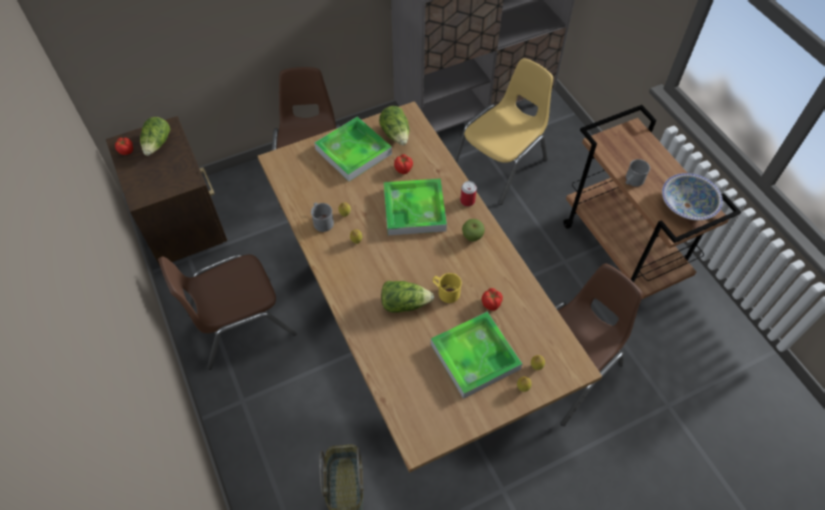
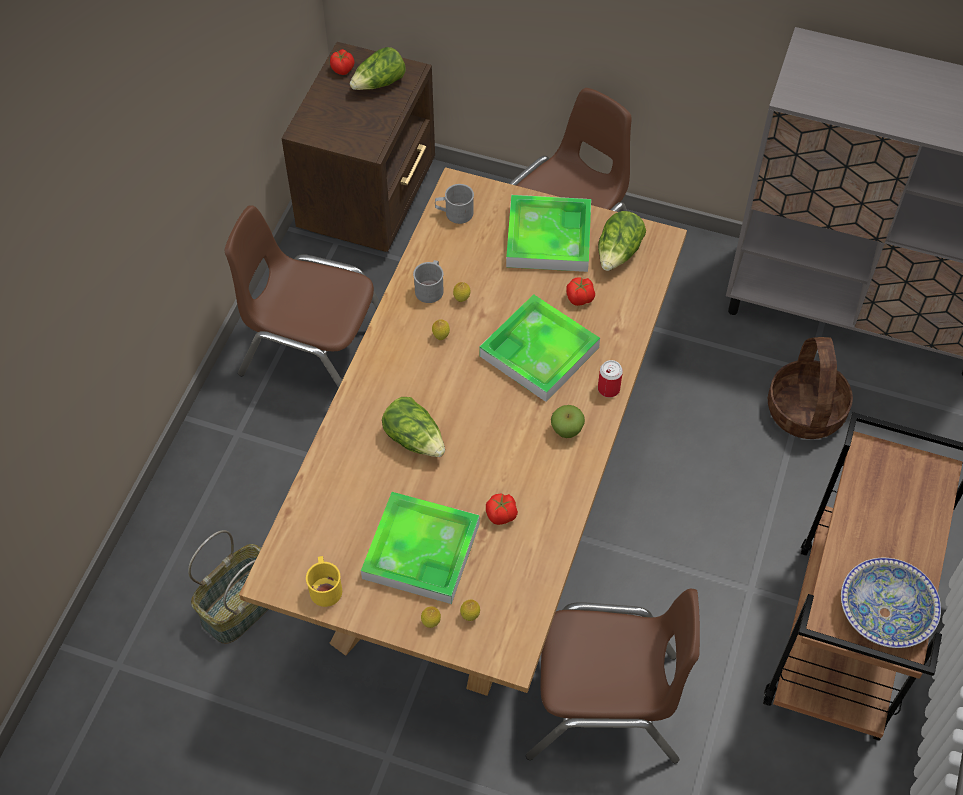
camera: 45 degrees right, 0 degrees up
(445, 292) = (469, 463): yellow mug -> yellow mug (325, 586)
(500, 165) = (806, 410): yellow chair -> basket
(632, 181) = (850, 529): grey mug -> grey mug (454, 213)

